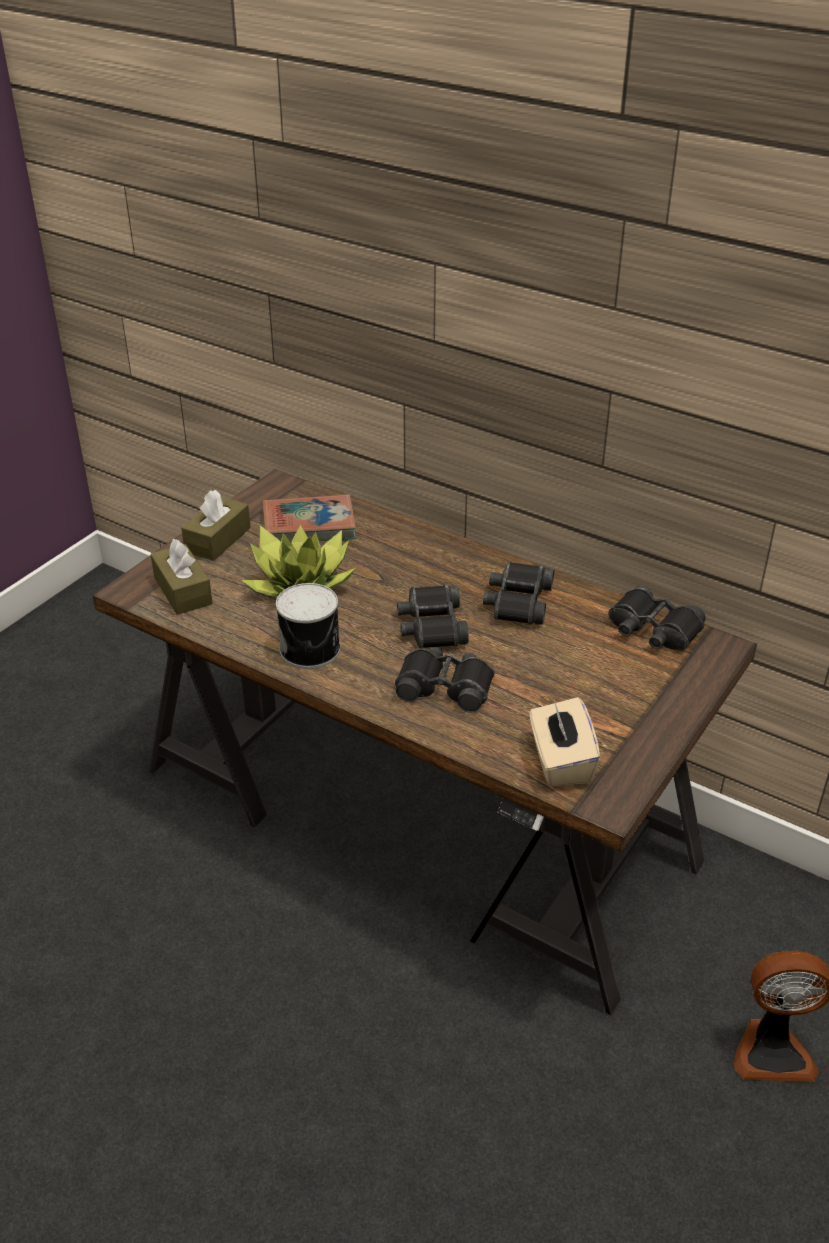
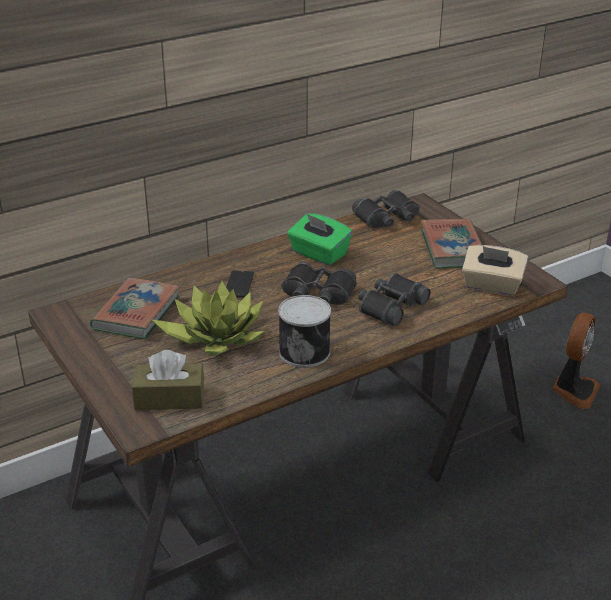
camera: 65 degrees left, 5 degrees down
(218, 540) = (109, 363): brown tissue box -> none
(408, 568) = (239, 284): none -> phone
(517, 602) = (319, 254): black binoculars -> green tissue box
(627, 705) = (453, 248): none -> book

